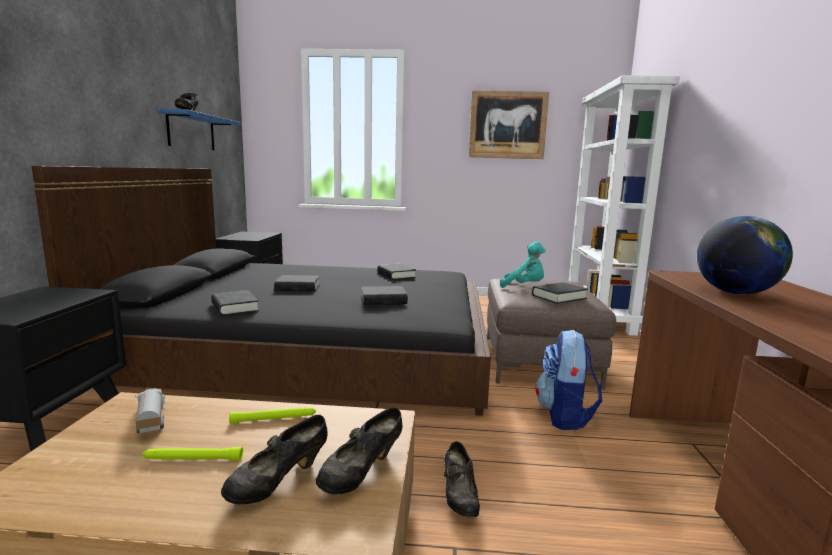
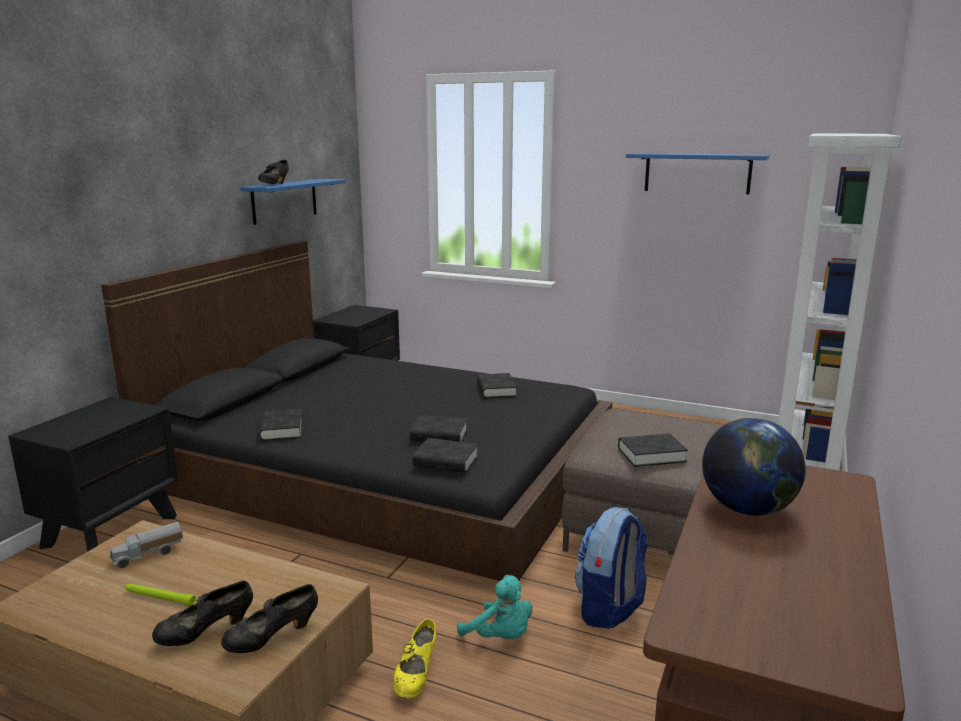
camera: 20 degrees right, 5 degrees up
(150, 421) = (148, 555): toy truck -> toy truck turned 120 degrees counterclockwise
(273, 419) = (241, 570): green flashlight -> none
(298, 287) = (365, 404): black book -> black book (445, 461)
(459, 498) = (416, 676): black shoe -> yellow shoe
(507, 125) = (697, 173): picture -> blue shelf
(524, 286) = (629, 430): turquoise plush toy -> turquoise plush toy (500, 637)

